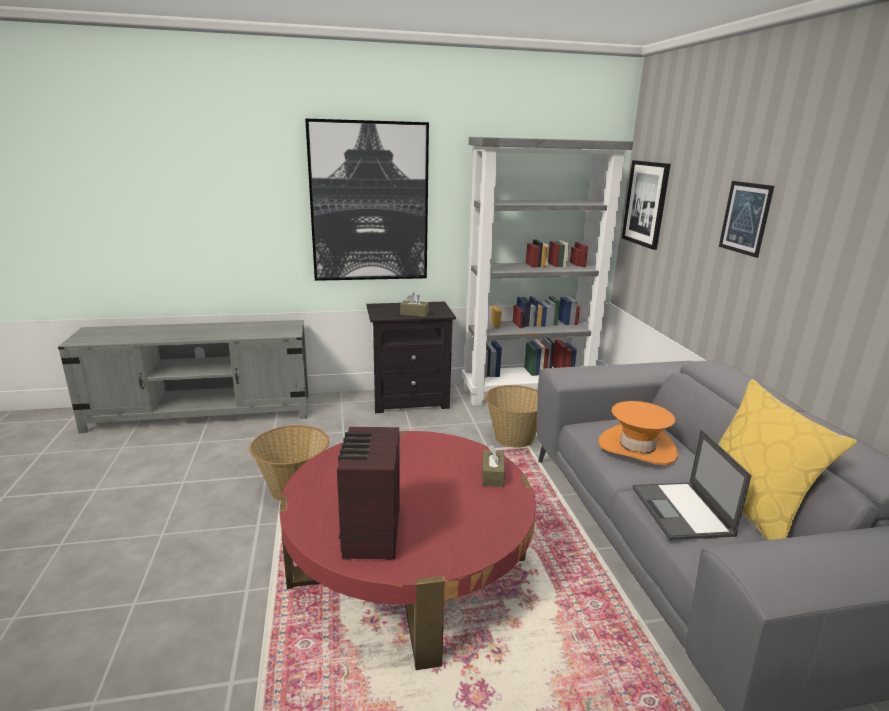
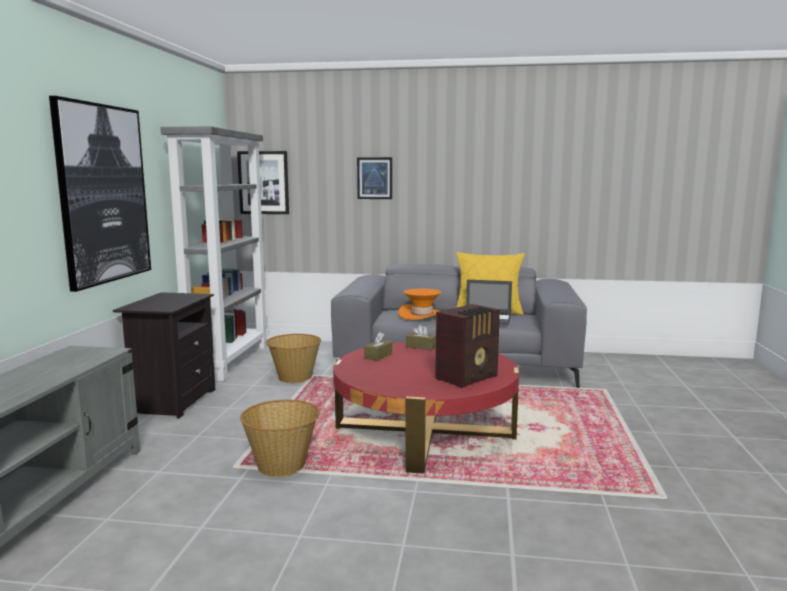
camera: 70 degrees left, 10 degrees down
(370, 534) = (468, 378): radio -> radio turned 60 degrees counterclockwise
(414, 314) = (181, 301): brown tissue box -> brown tissue box (378, 356)

